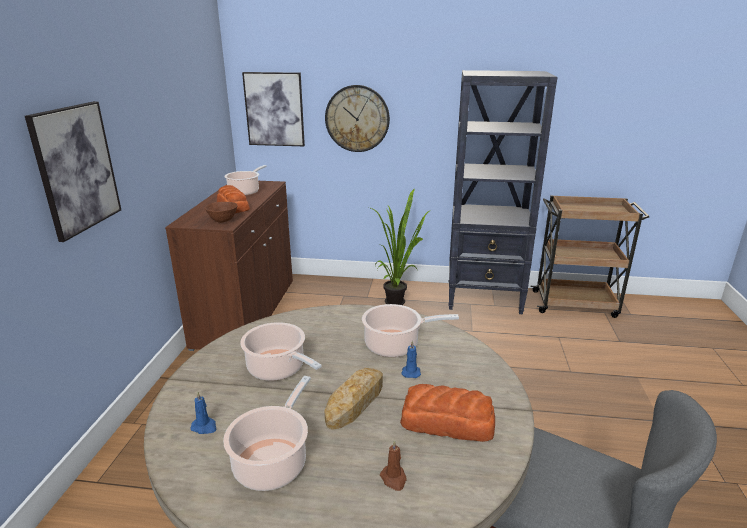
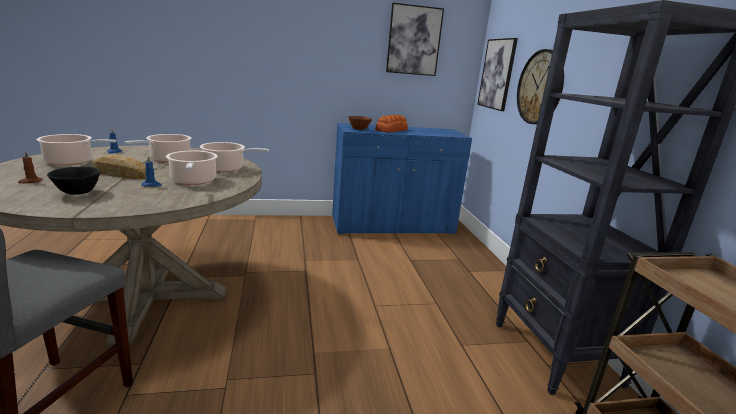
camera: 70 degrees right, 5 degrees down
(76, 169) = (268, 56): picture -> picture (414, 40)
(245, 192) = (427, 131): cooking pot -> cooking pot (226, 169)
(246, 313) = (392, 226): brown cabinet -> blue cabinet
(399, 301) = (479, 289): potted plant -> none
(448, 423) = (77, 193): bread -> black bowl

